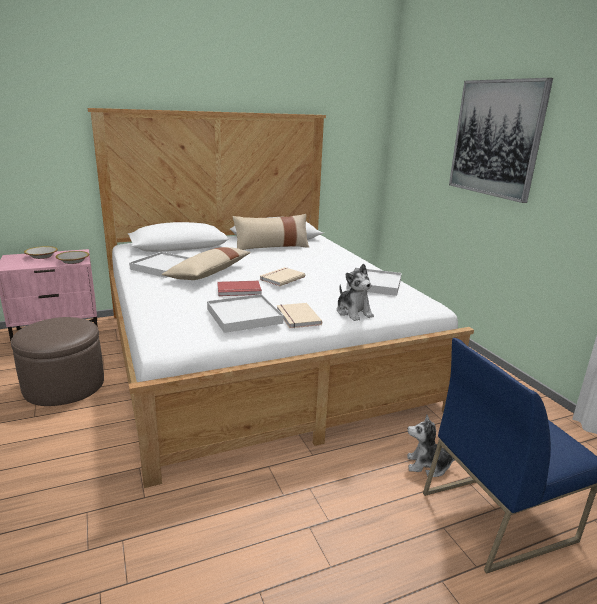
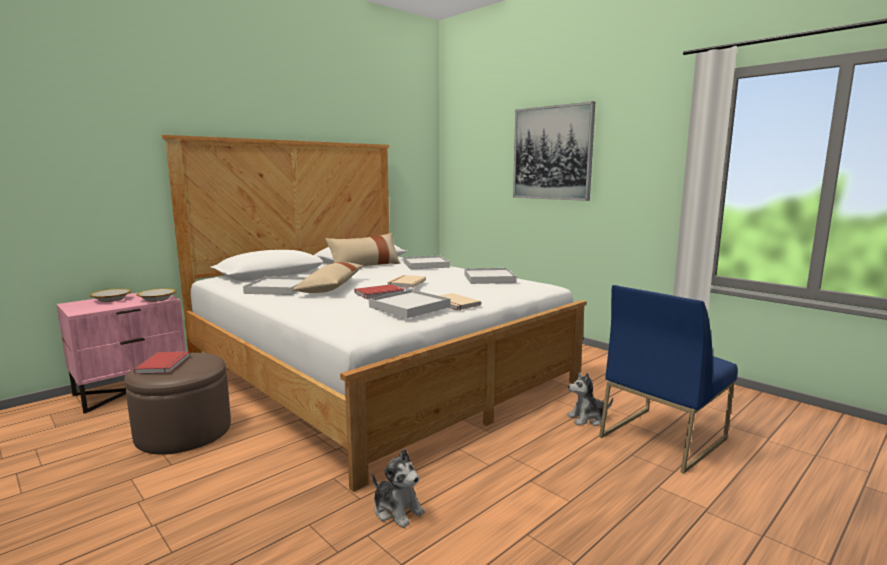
camera: 20 degrees left, 10 degrees down
(46, 328) = (165, 364): none -> red book
(331, 253) = (426, 265): none -> white tray
(353, 312) = (495, 296): plush toy -> plush toy (397, 510)

